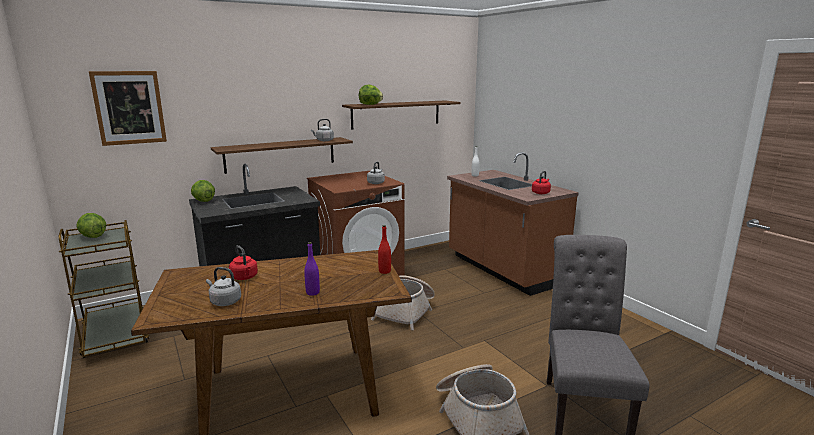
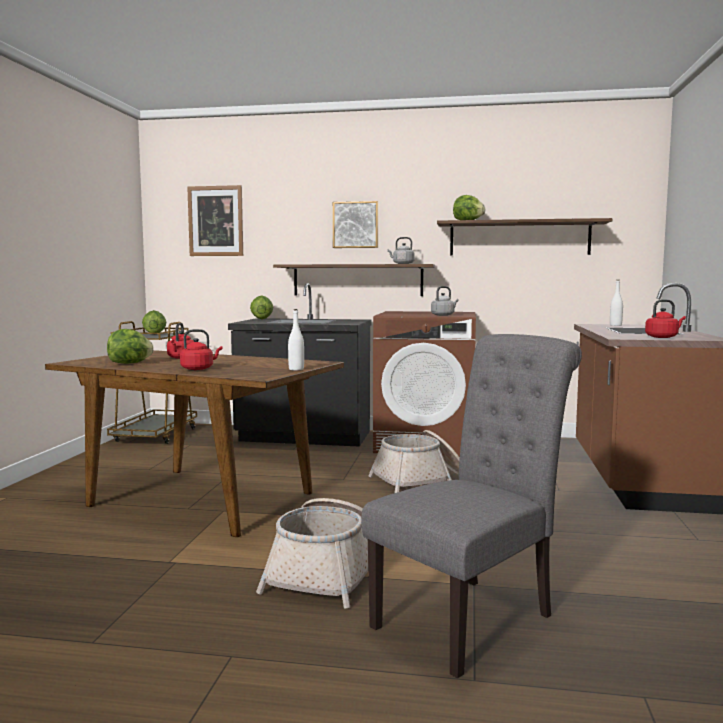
camera: 40 degrees right, 10 degrees down
(224, 302) = (130, 363): grey kettle -> lettuce
(275, 107) = (355, 225): none -> picture
(312, 293) = (199, 369): purple bottle -> red kettle
(384, 271) = (296, 369): red bottle -> white bottle

